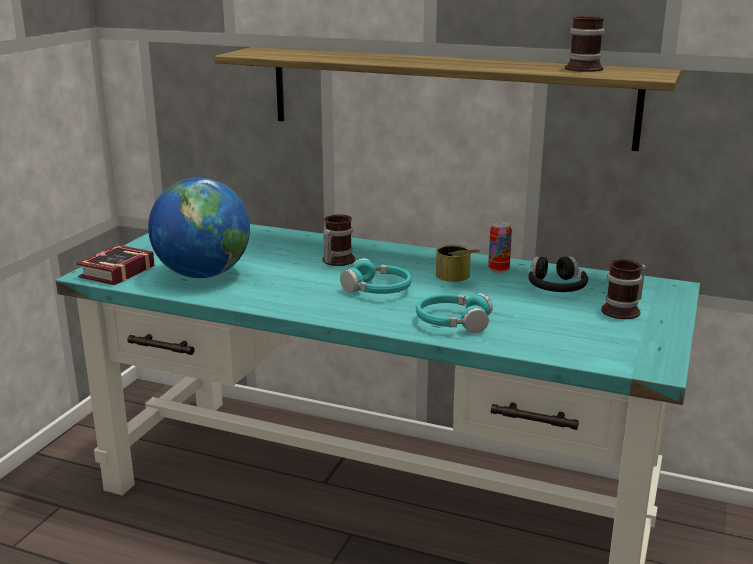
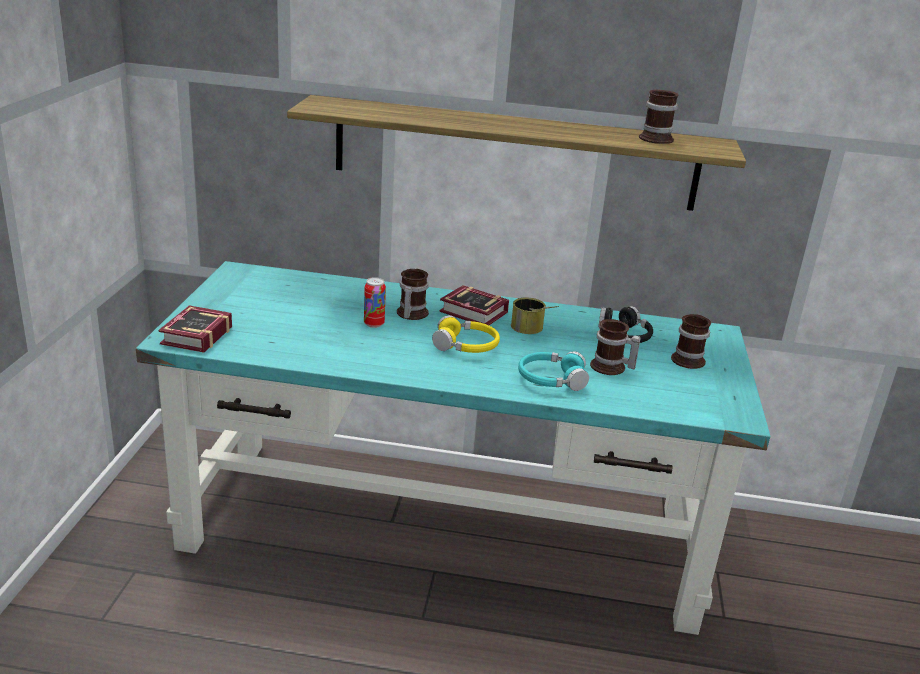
camera: 15 degrees left, 5 degrees up
(203, 274) = (288, 335): globe -> none
(377, 289) = (466, 346): turquoise headphones -> yellow headphones
(403, 262) = (475, 313): none -> book
(498, 270) = (564, 319): can -> can (374, 324)
(525, 315) = (610, 368): none -> mug

